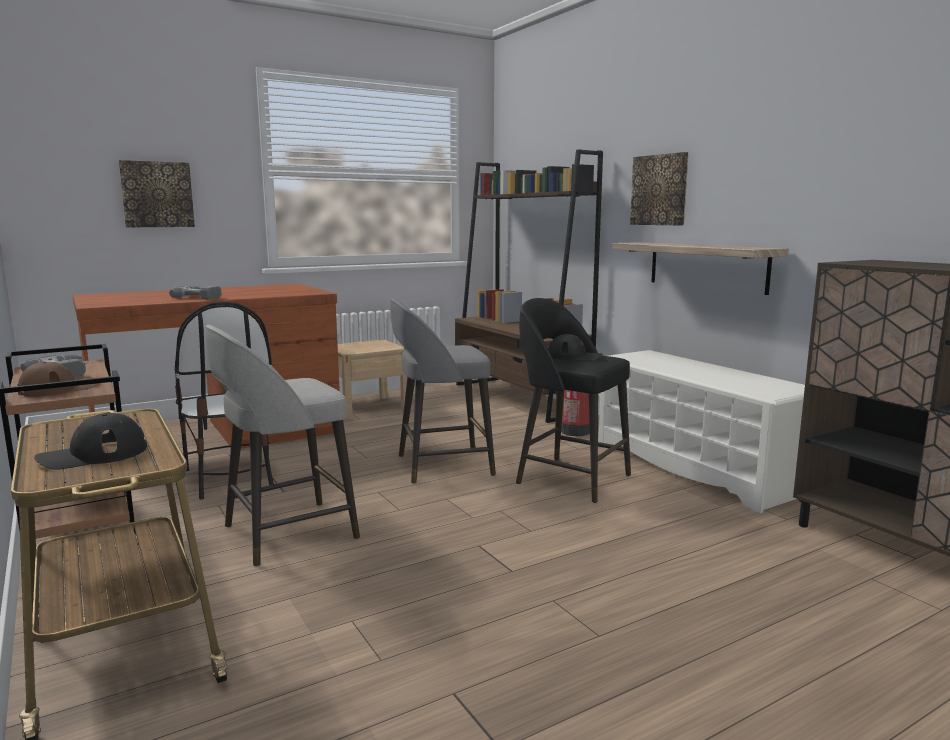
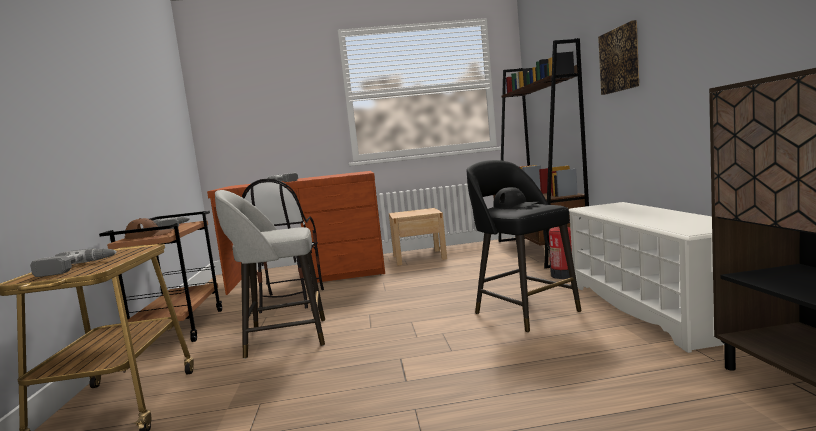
camera: 25 degrees right, 5 degrees down
(93, 455) = (77, 267): black cap -> power drill
(157, 194) = (280, 120): picture -> none
(441, 465) = (431, 298): grey stool -> none
(707, 266) = (659, 119): shelf -> none

